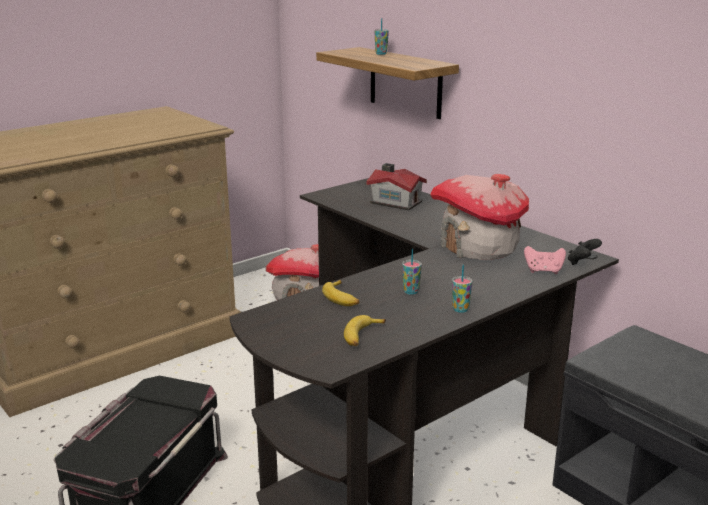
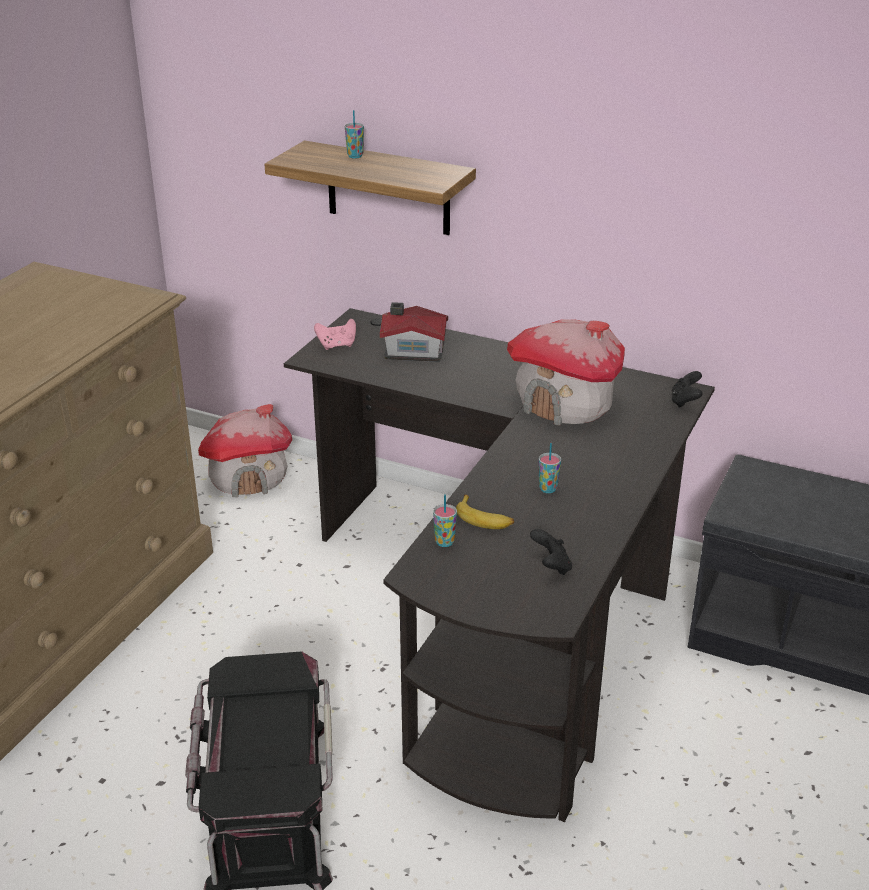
camera: 25 degrees left, 10 degrees up
(362, 336) = (551, 566): banana -> black game controller
(460, 309) = (617, 500): cup -> cup (444, 542)
(543, 271) = (656, 423): pink game controller -> pink game controller (337, 345)

